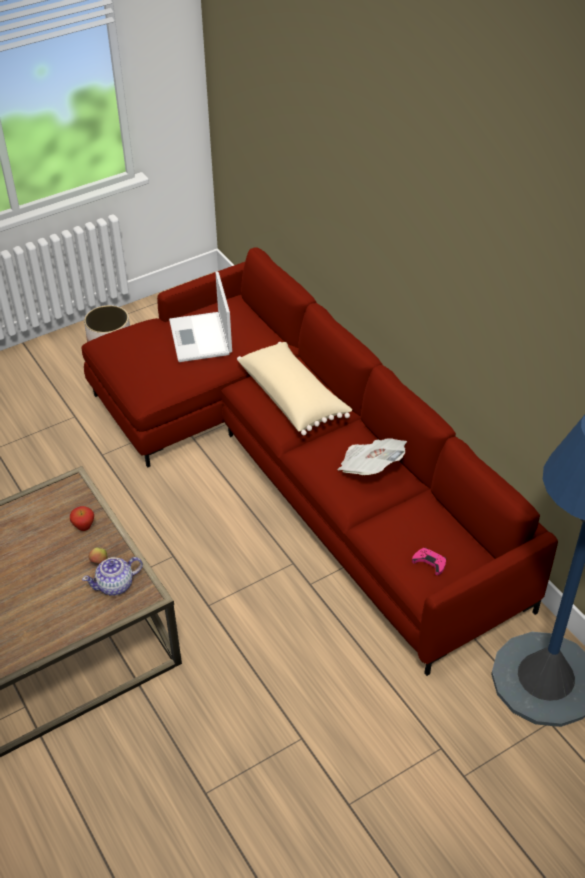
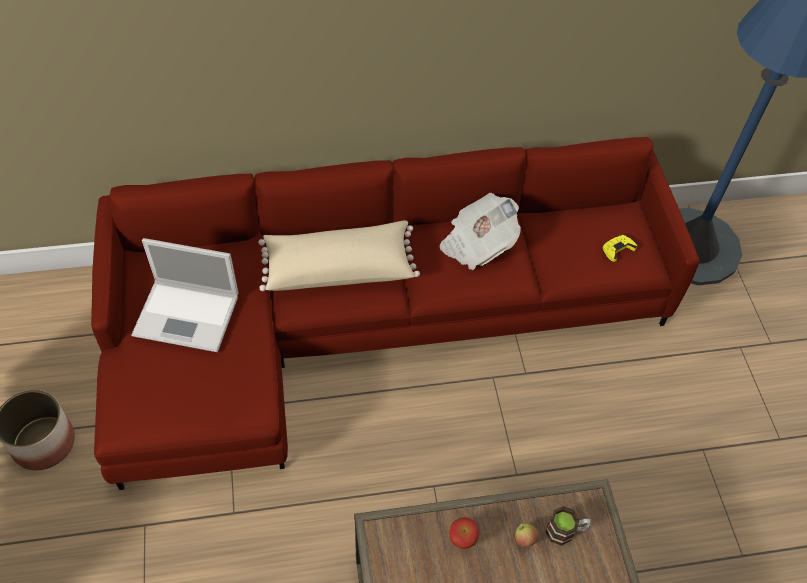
camera: 70 degrees left, 10 degrees up
(116, 585) = (566, 531): teapot -> mug
(430, 562) = (617, 249): pink game controller -> yellow game controller

